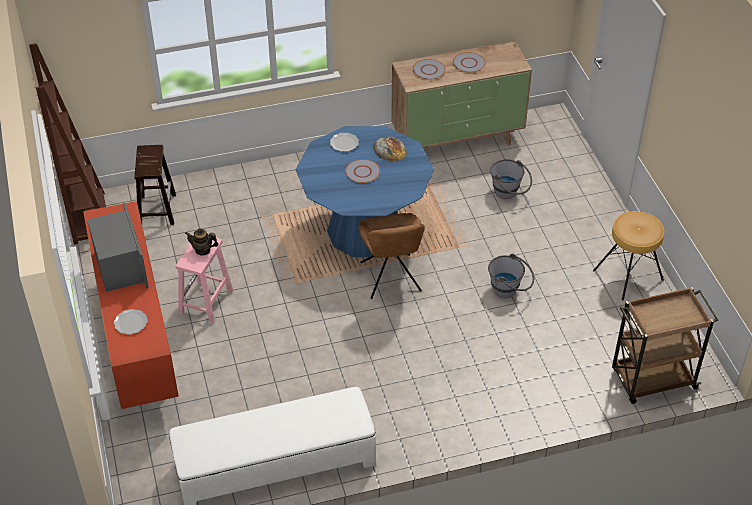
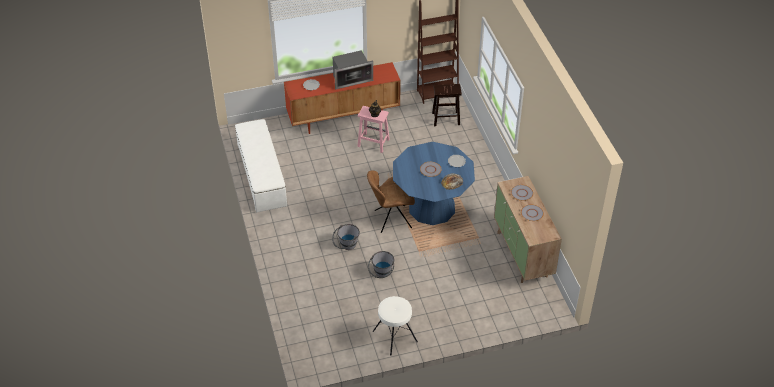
camera: 90 degrees right, 0 degrees up
(509, 193) = (470, 279): grey bucket -> grey bucket (346, 246)
(628, 275) = (394, 336): brown stool -> white stool
(652, 379) = (306, 339): brown cart -> none

